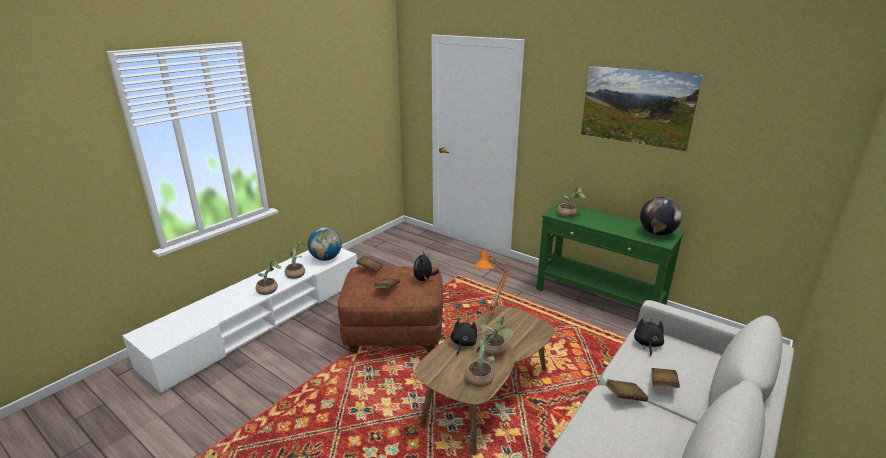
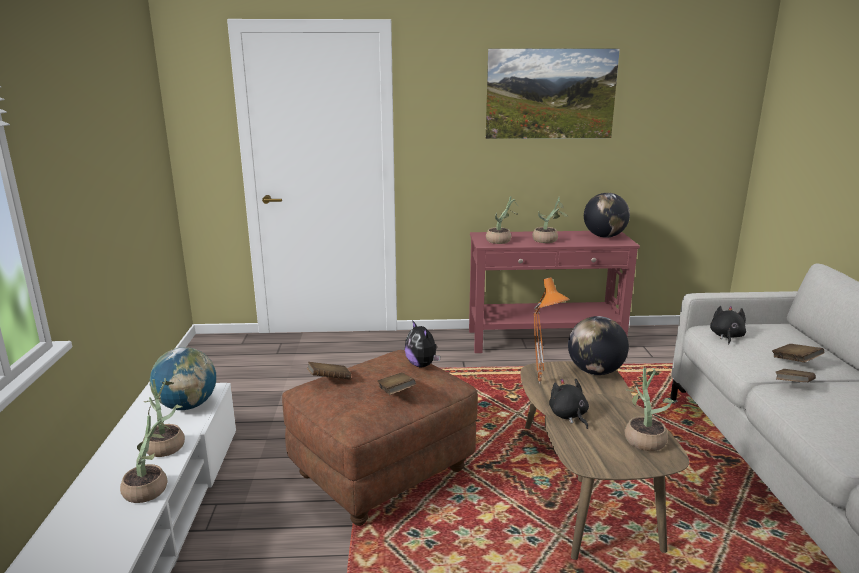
camera: 40 degrees left, 5 degrees down
(495, 351) = (610, 407): potted plant -> potted plant (548, 240)
(537, 328) = (595, 371): none -> globe
(599, 299) = (545, 340): green console table -> red console table
(647, 344) = (726, 336): black plush toy -> black plush toy turned 45 degrees clockwise

